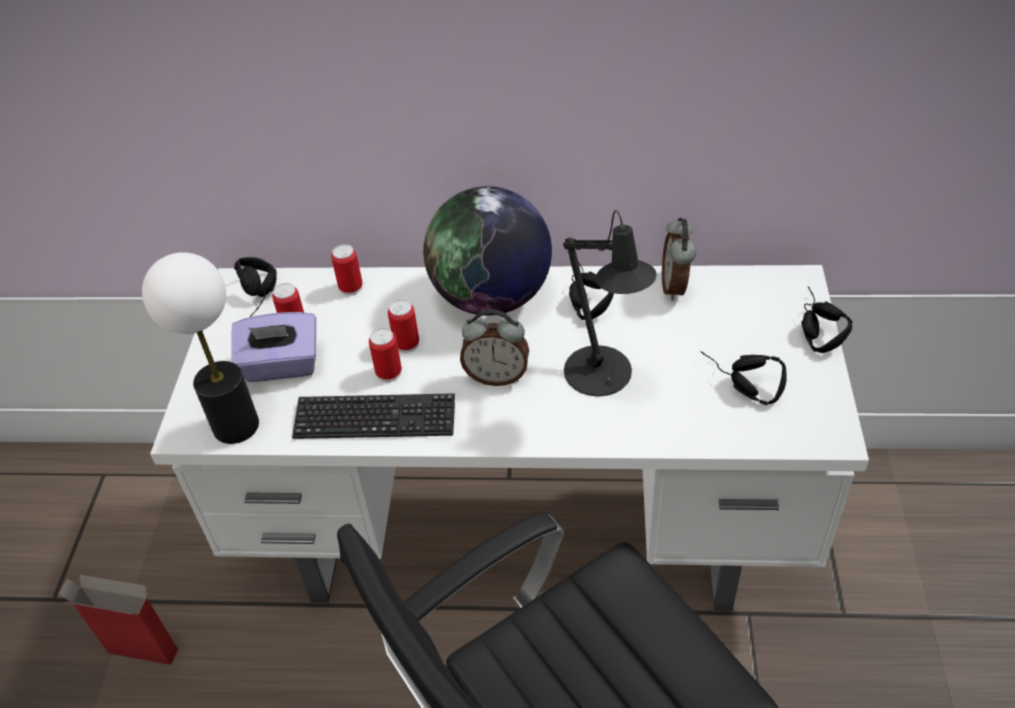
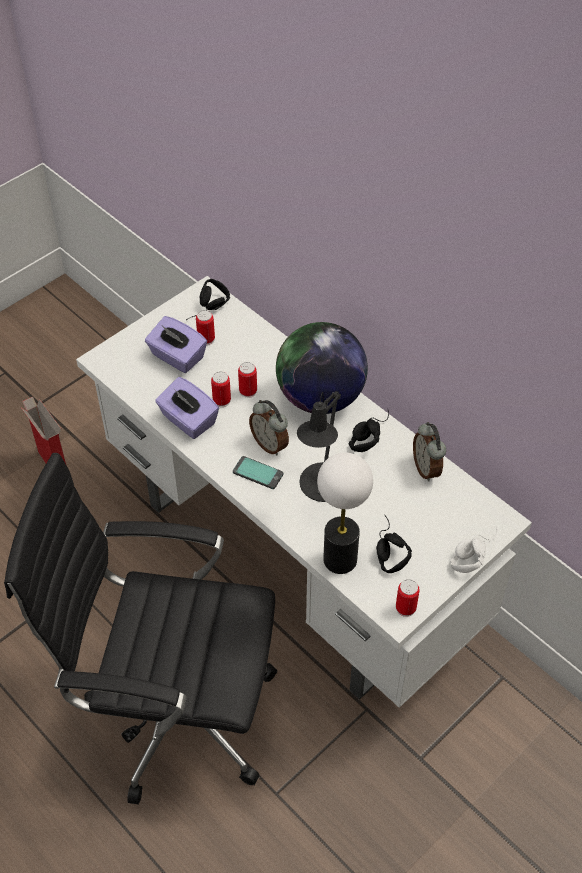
camera: 40 degrees right, 5 degrees up
(236, 425) = (125, 373): table lamp -> table lamp (340, 559)
(351, 287) = (257, 336): can -> can (405, 608)
(375, 419) = (188, 420): keyboard -> purple tissue box
(520, 413) = (258, 473): none -> phone
(675, 287) = (427, 468): alarm clock -> alarm clock turned 60 degrees counterclockwise
(812, 326) = (472, 552): black headphones -> white headphones

